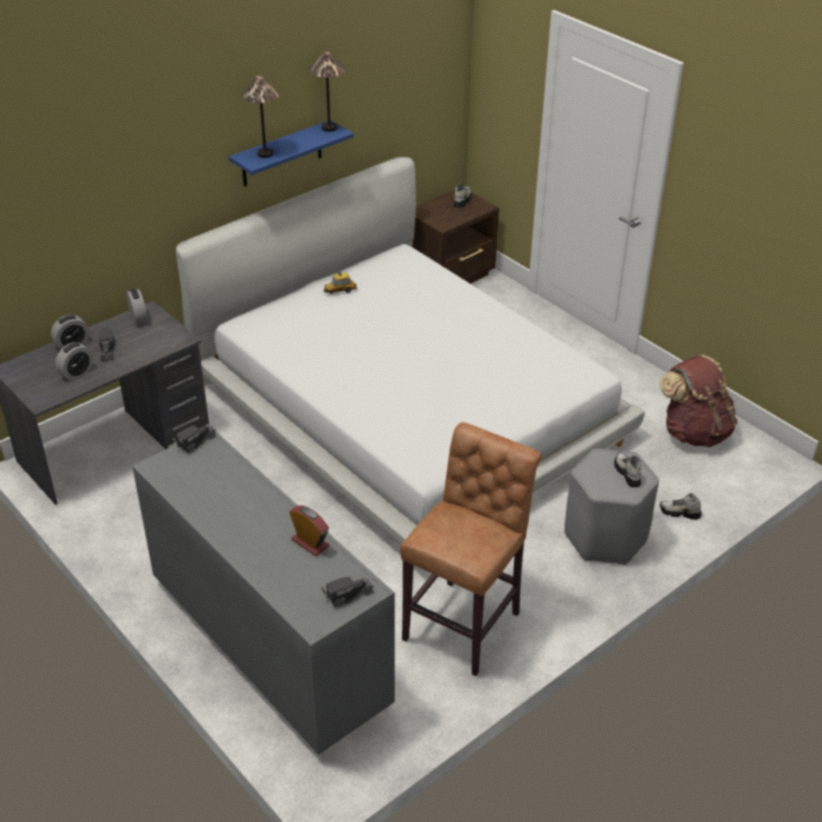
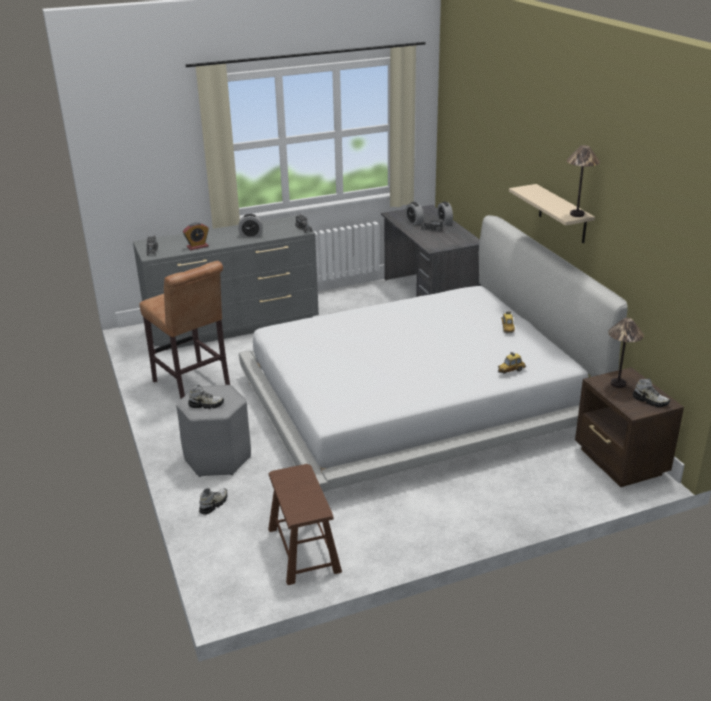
camera: 110 degrees right, 10 degrees down
(138, 318) = (465, 238): alarm clock -> alarm clock (251, 235)
(265, 154) = (535, 193): table lamp -> table lamp (618, 384)
(281, 154) = (562, 214): blue shelf -> beige shelf
(436, 278) = (511, 371): none -> toy car
(694, 432) = (304, 550): brown backpack -> brown stool

